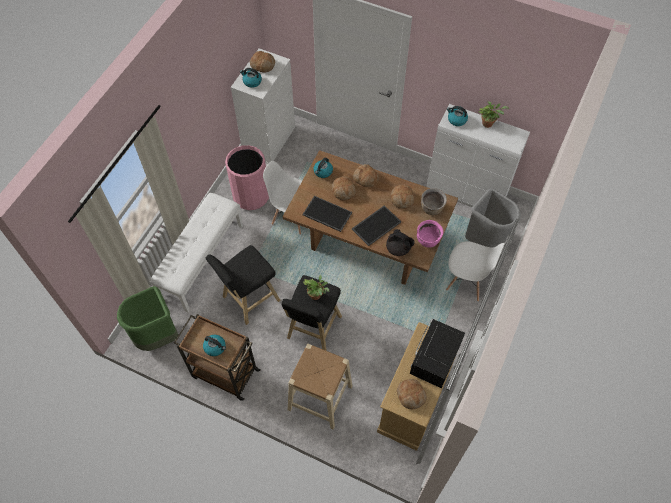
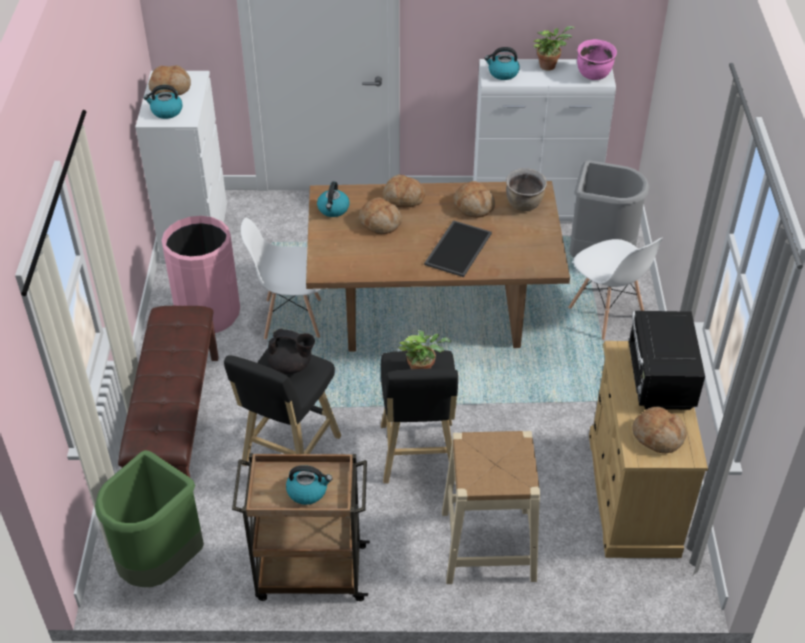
camera: 25 degrees left, 15 degrees down
(202, 261) = (176, 428): white bench -> brown bench
(326, 214) = (373, 258): tray -> none
(398, 249) = (510, 266): black teapot -> black teapot (291, 365)
(428, 241) = (545, 243): pink cooking pot -> pink cooking pot (594, 75)
(467, 282) = (606, 314): white chair -> white chair turned 60 degrees clockwise

